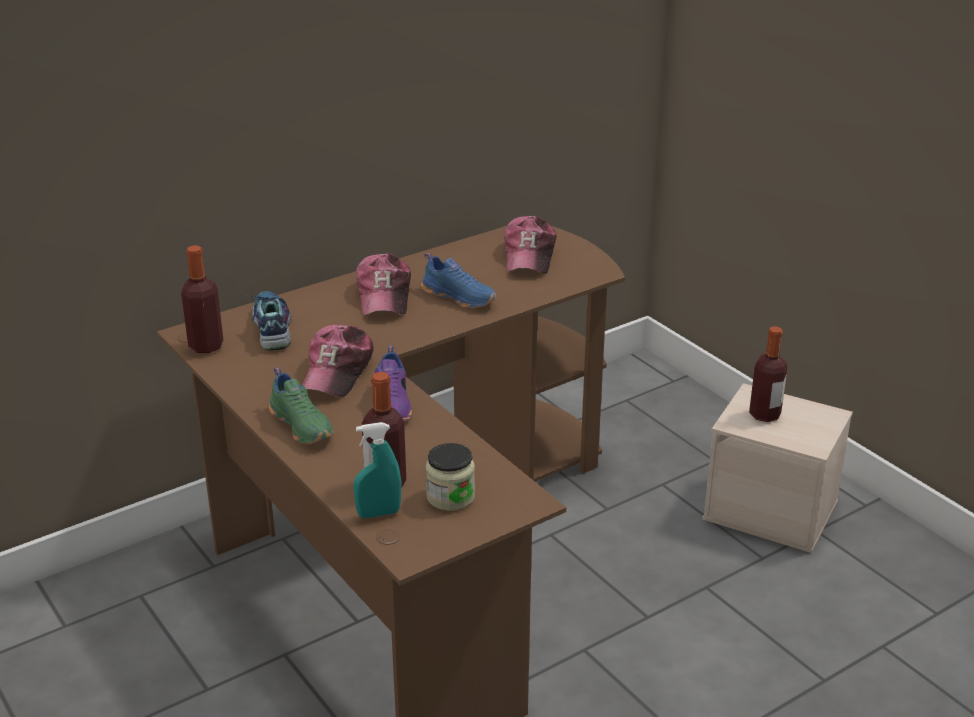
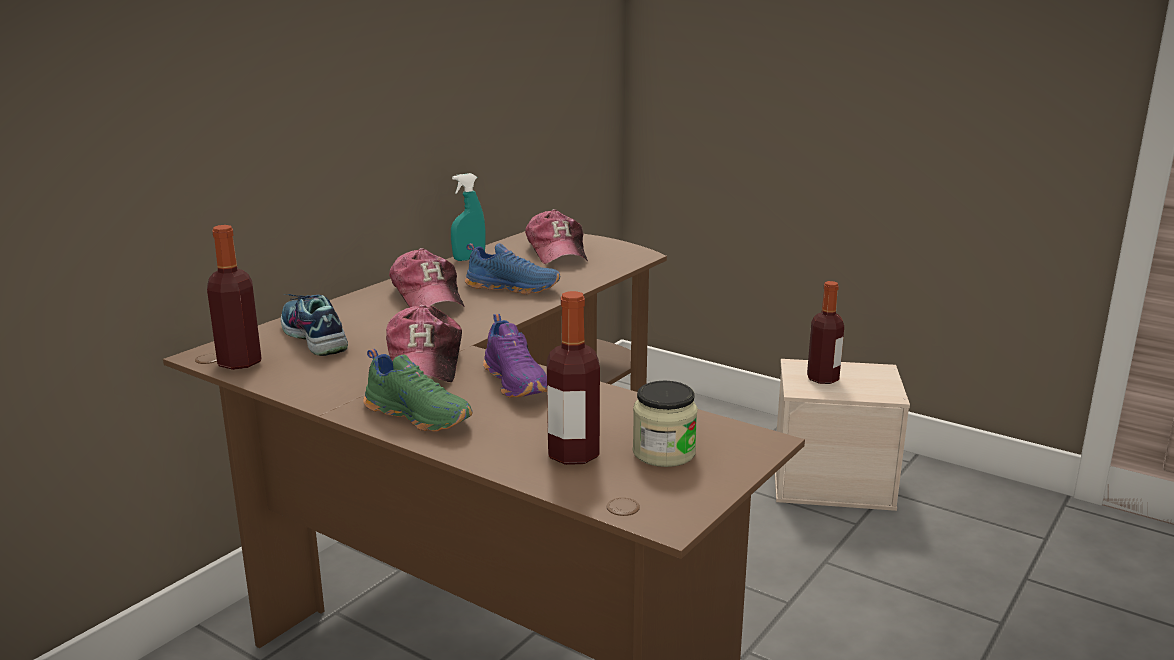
camera: 20 degrees left, 10 degrees down
(378, 513) = (591, 484): turquoise spray bottle -> turquoise spray bottle (469, 258)

